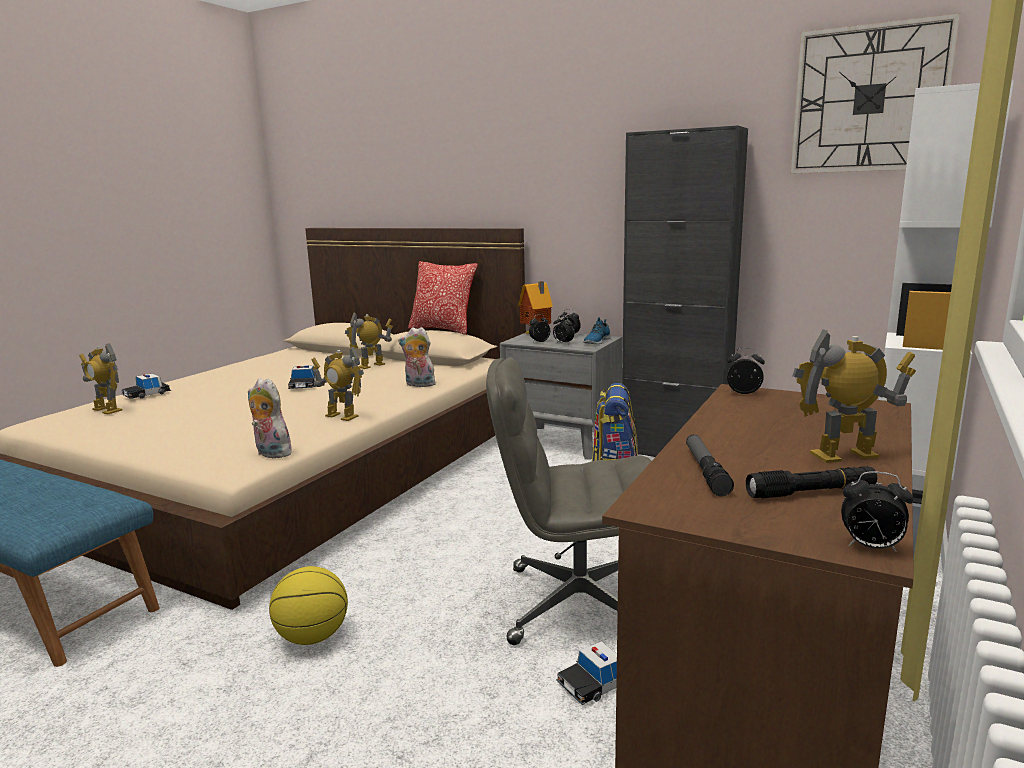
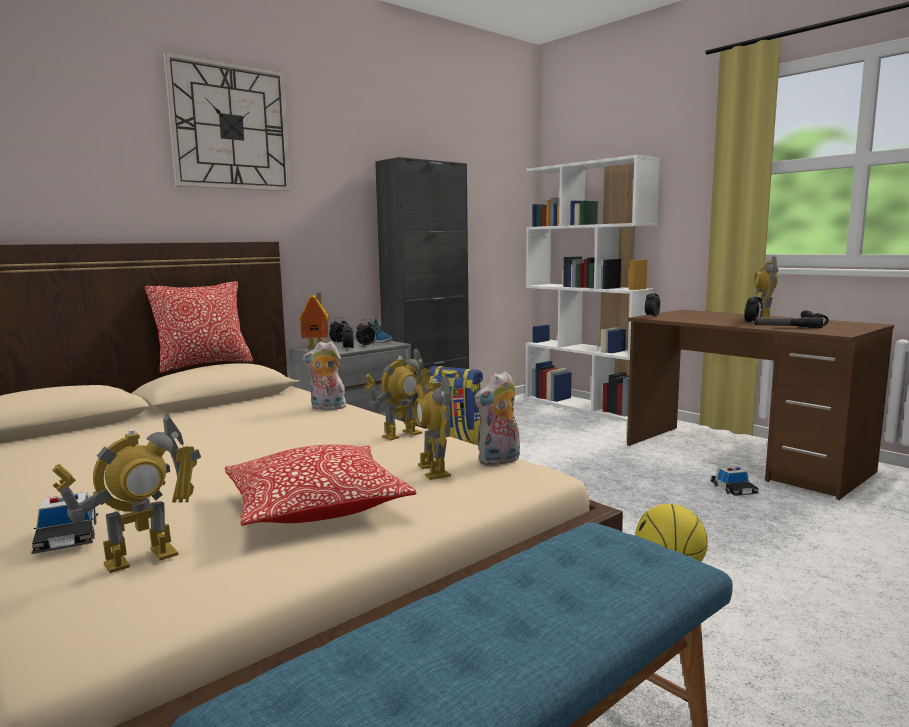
camera: 70 degrees left, 5 degrees down
(177, 425) = (316, 507): none -> pillow
(304, 385) = (230, 445): toy car -> none
(372, 366) = (196, 418): toy robot -> toy robot (433, 470)
(418, 385) = (326, 408): plush toy -> plush toy turned 60 degrees clockwise
(577, 605) = (644, 481): grey office chair -> none
(869, 99) = (495, 158): wall clock -> wall clock (230, 127)
(871, 547) = (869, 324): alarm clock -> alarm clock (752, 323)

